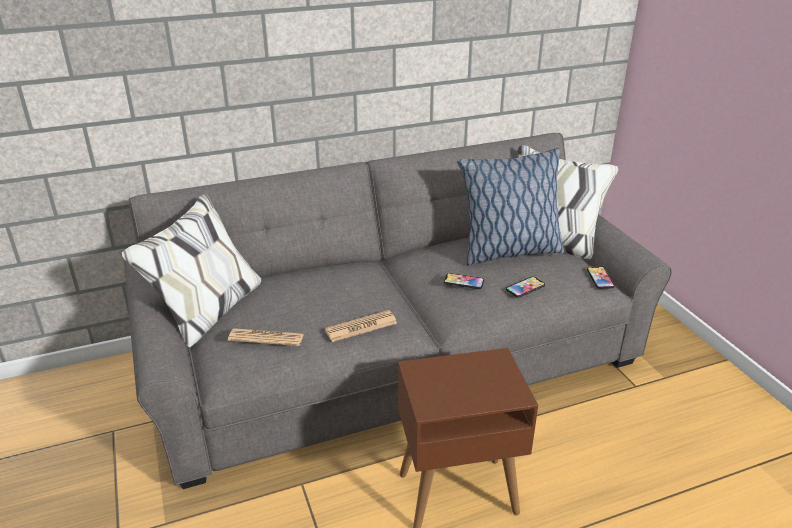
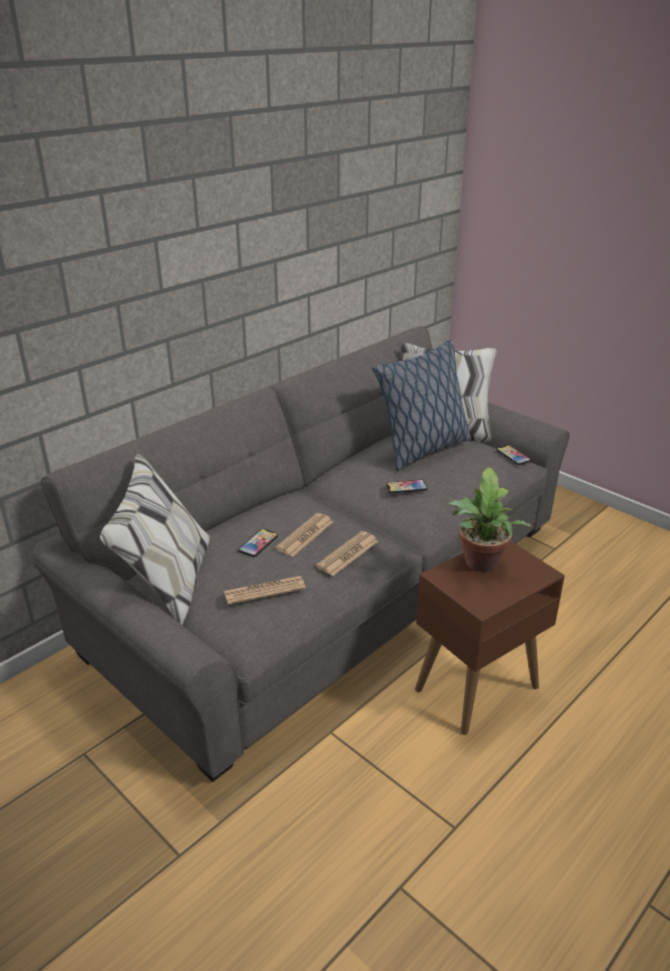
camera: 25 degrees left, 0 degrees up
(337, 301) = (305, 535): none -> newspaper
(461, 370) = (480, 565): none -> potted plant
(525, 288) = (463, 479): phone -> phone (258, 543)

